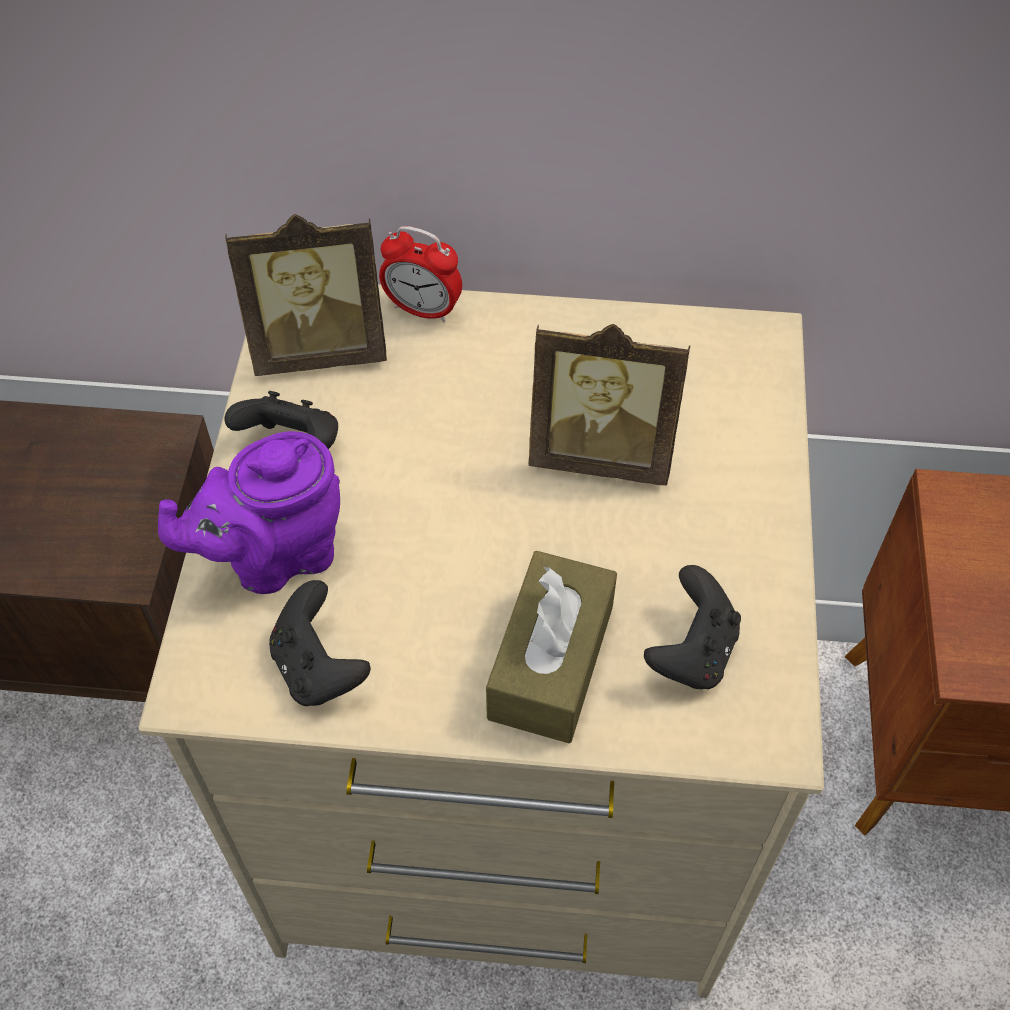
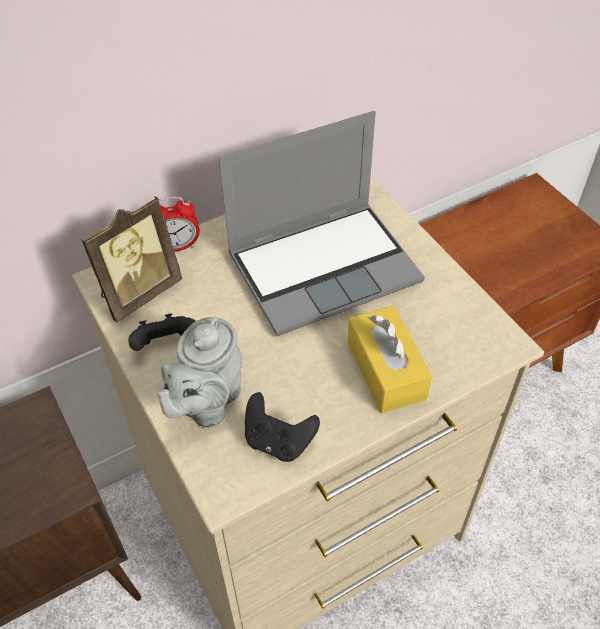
camera: 35 degrees left, 5 degrees down
(275, 556) = (206, 403): purple teapot -> grey teapot
(551, 662) = (386, 370): brown tissue box -> yellow tissue box
(601, 454) = (325, 266): picture frame -> laptop
(692, 652) = (442, 328): black game controller -> none

